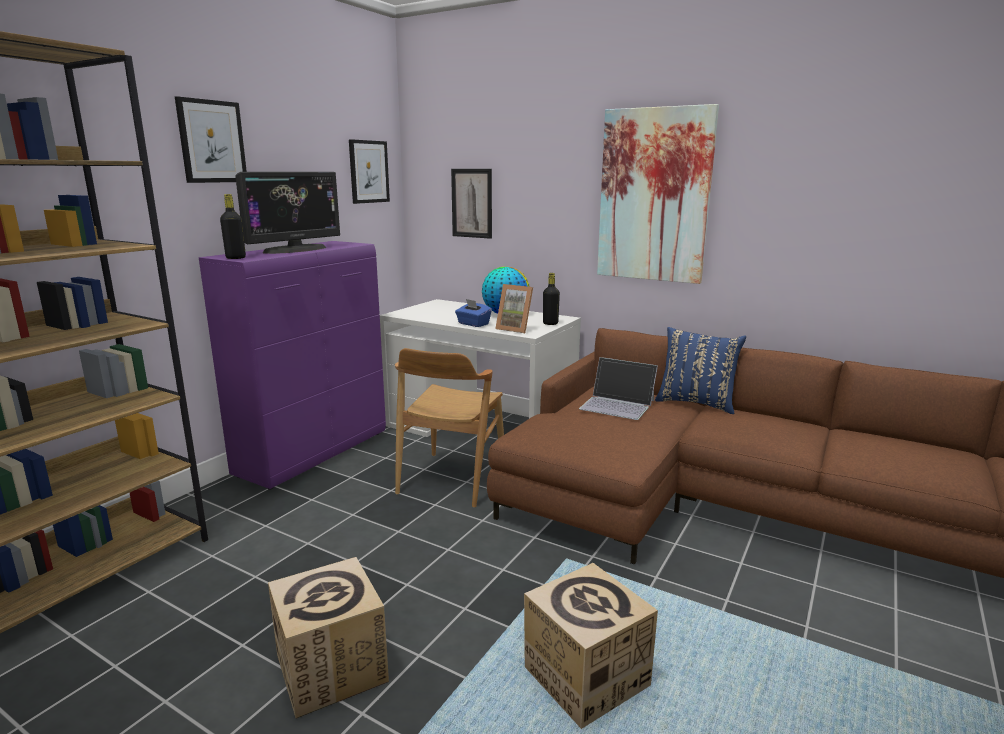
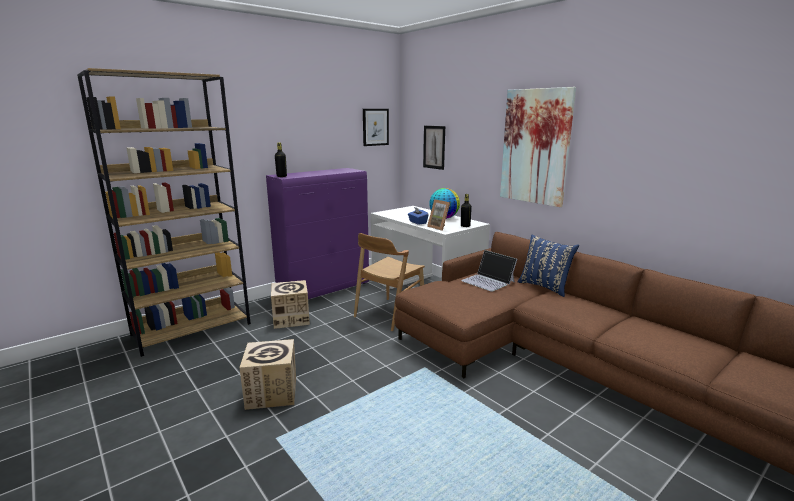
camera: 20 degrees right, 0 degrees up
(212, 141) = (277, 113): picture -> none
(295, 249) = (318, 172): monitor -> none
(585, 677) = (392, 427): cardboard box -> cardboard box (291, 319)

